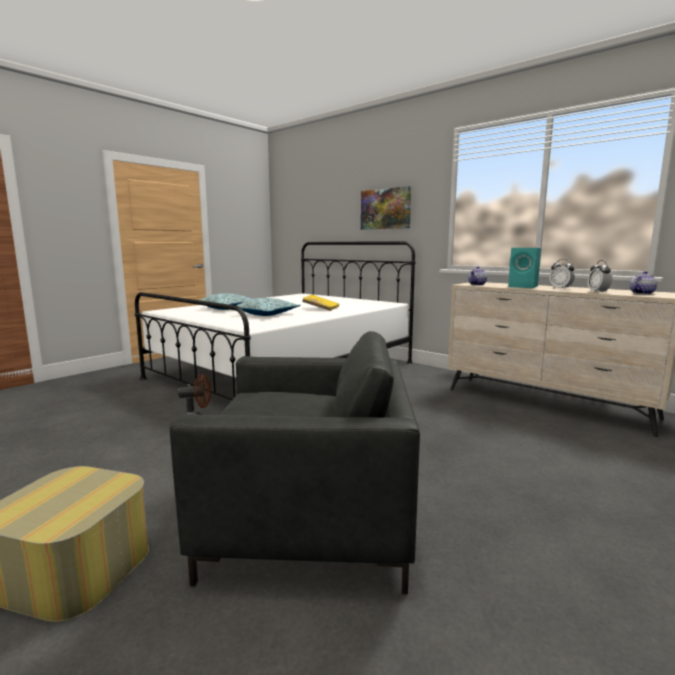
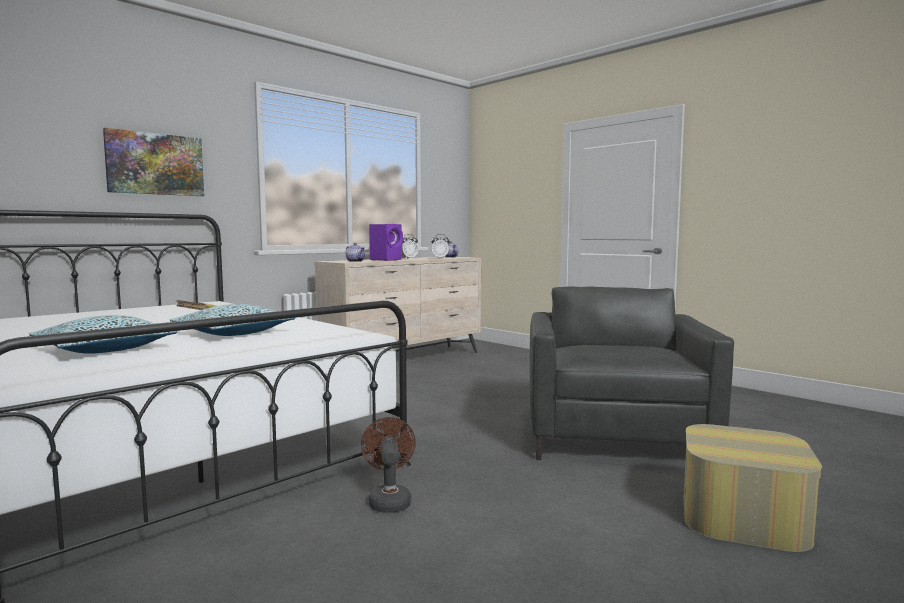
camera: 85 degrees left, 5 degrees down
(524, 287) = (387, 260): turquoise speaker -> purple speaker

